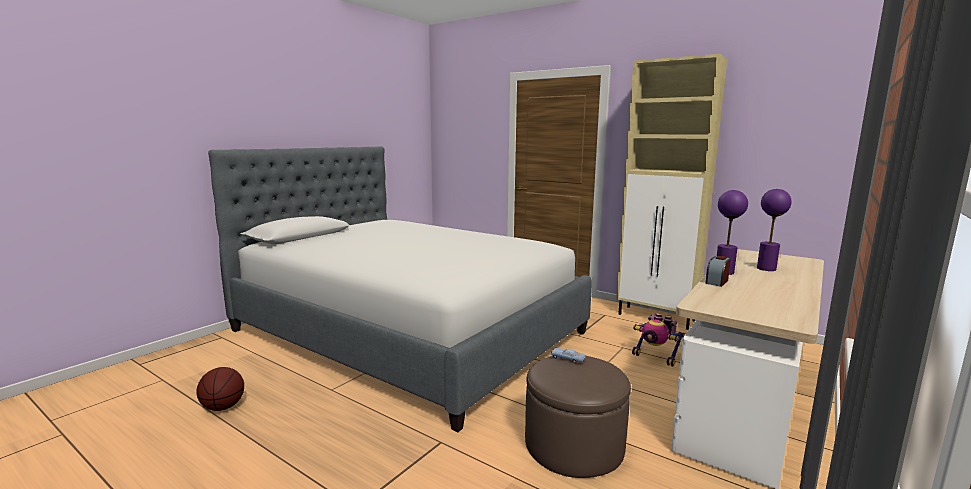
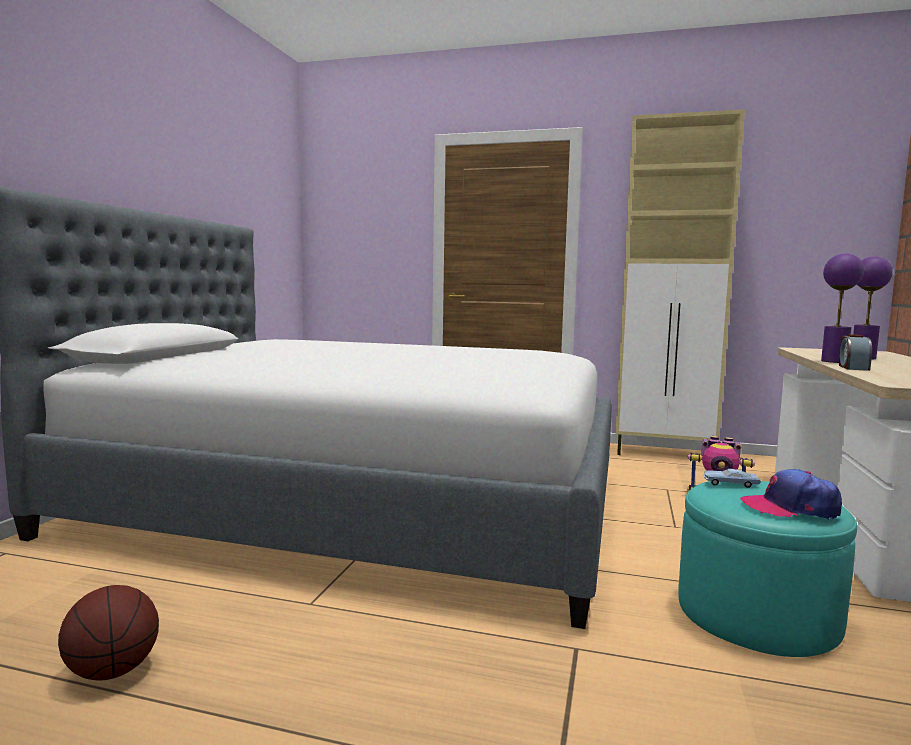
camera: 20 degrees left, 5 degrees down
(574, 445) = (757, 614): brown ottoman -> turquoise ottoman
(576, 382) = (790, 508): none -> cap

